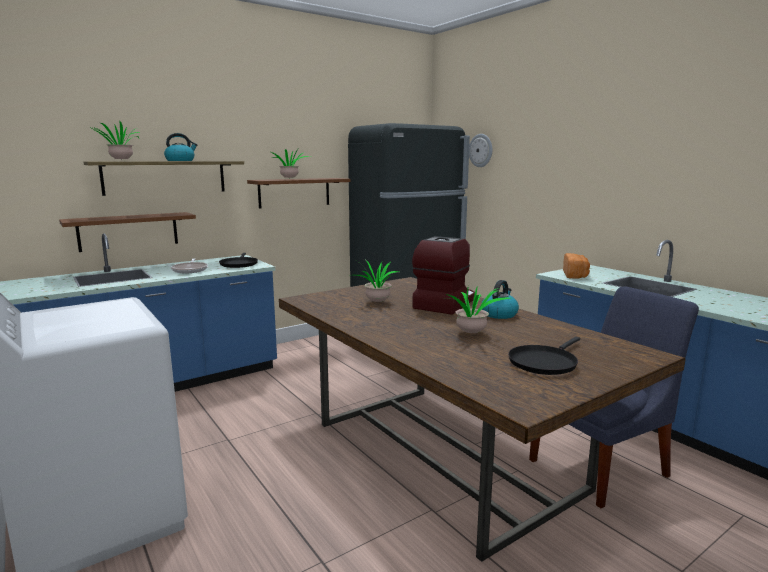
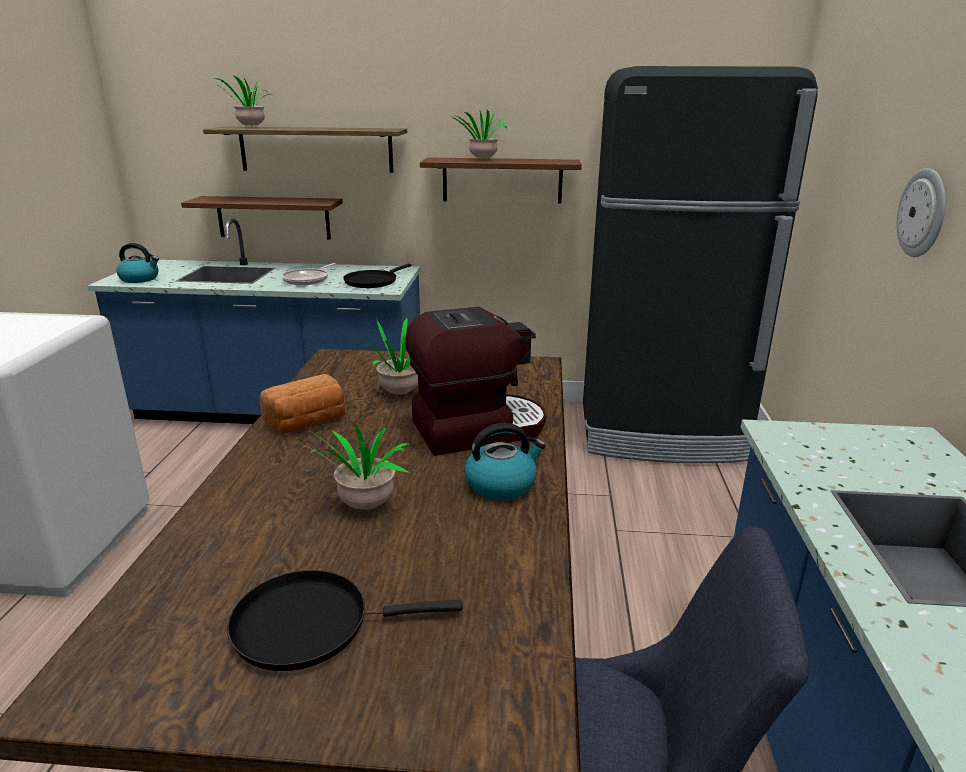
camera: 40 degrees right, 10 degrees up
(180, 161) = (324, 128): kettle -> kettle (140, 279)
(481, 150) = (851, 121): wall clock -> wall clock (923, 213)
(575, 275) = (820, 450): bread -> bread (308, 423)

